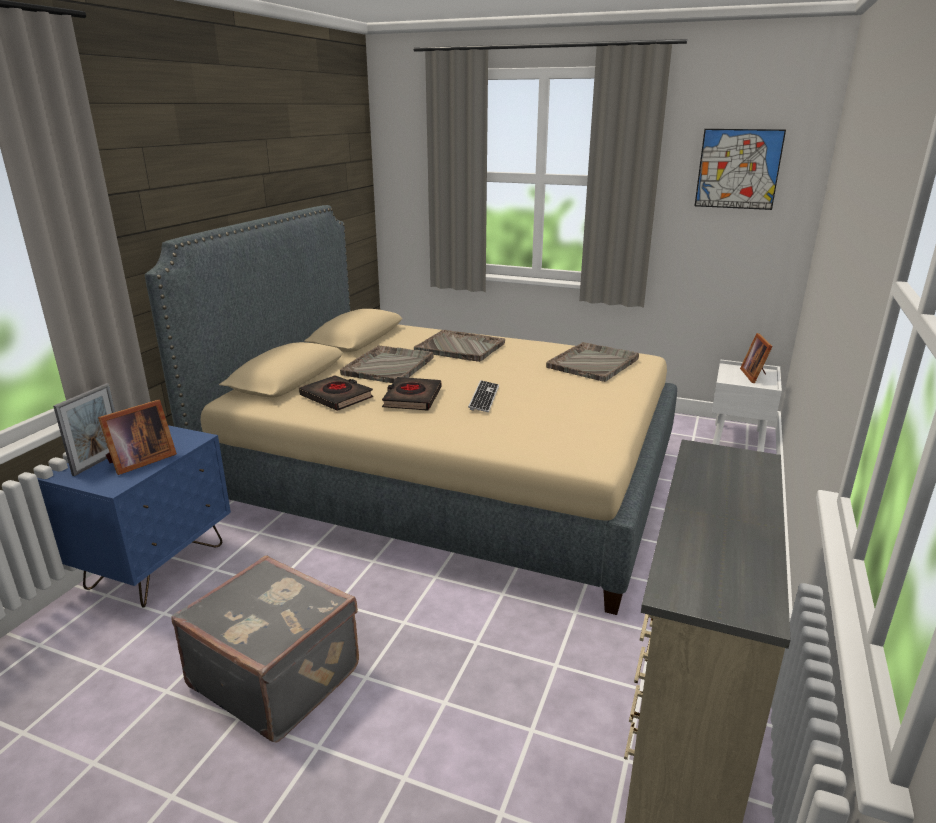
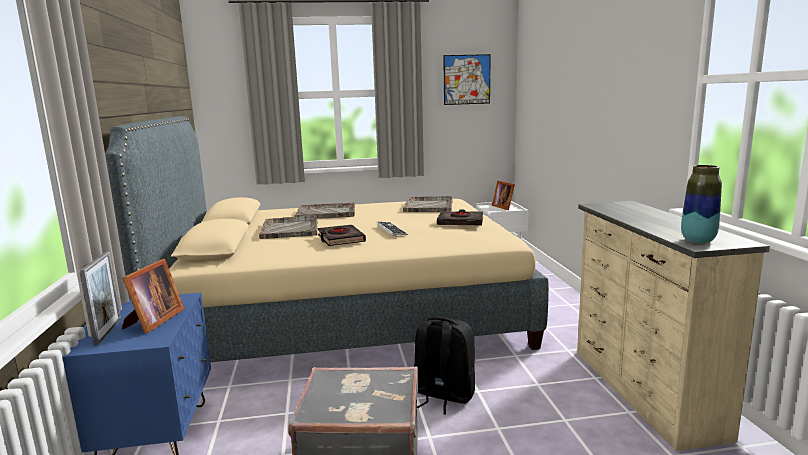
camera: 30 degrees left, 10 degrees down
(337, 397) = (280, 249): black book -> black book (460, 222)
(433, 631) = (443, 395): none -> black backpack
(694, 583) = (698, 240): none -> vase

